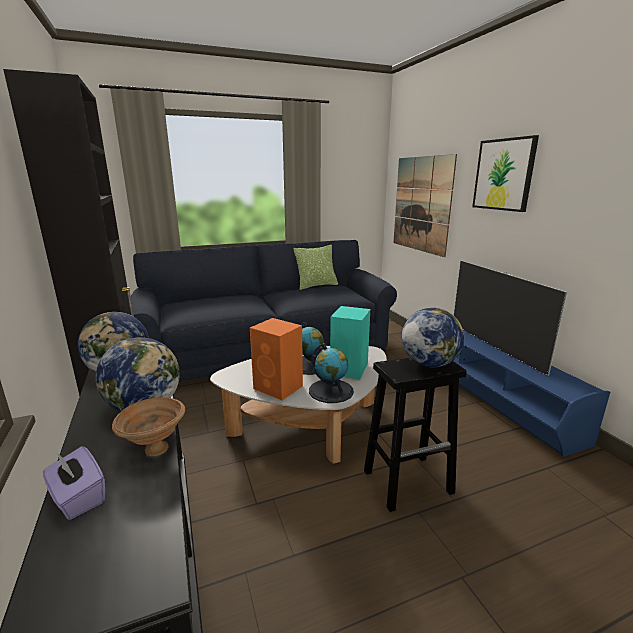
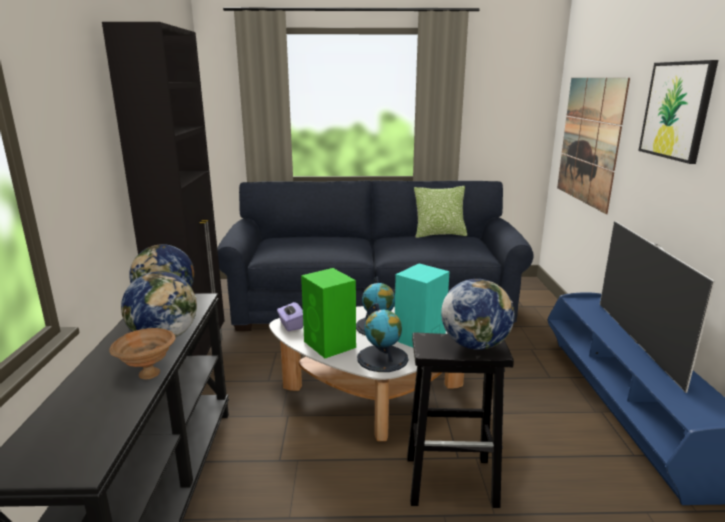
camera: 20 degrees right, 0 degrees up
(78, 498) = (72, 397): purple tissue box -> purple tissue box (291, 325)
(279, 387) = (330, 345): orange speaker -> green speaker

